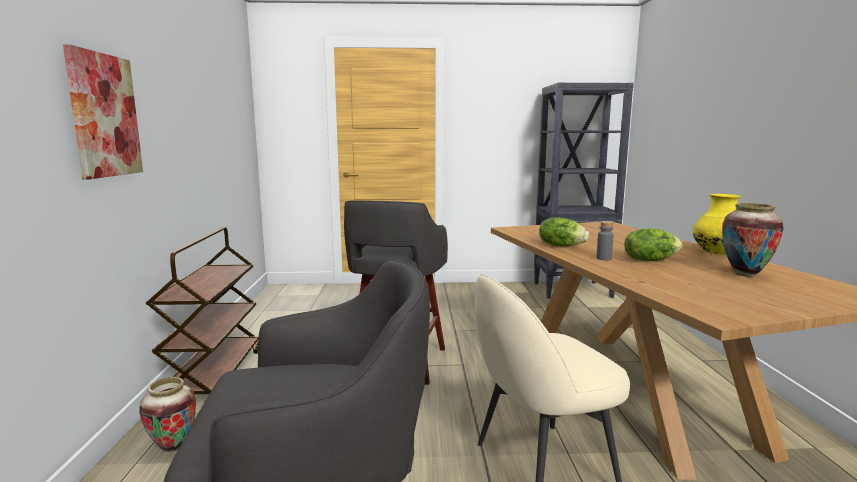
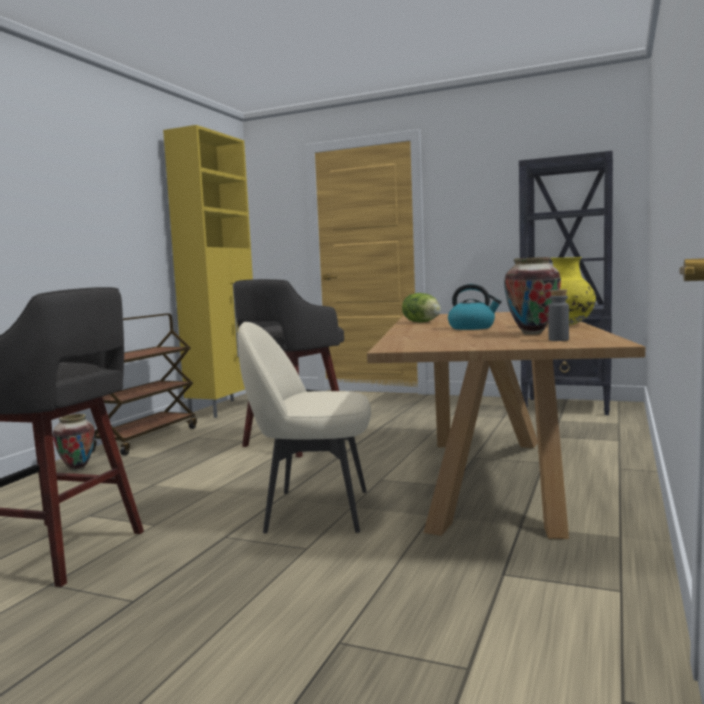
camera: 25 degrees right, 5 degrees down
(104, 115) = (56, 218): picture -> none
(261, 317) = (225, 408): none -> yellow cabinet
(603, 258) = (430, 327): grey bottle -> grey bottle (558, 340)
(649, 260) = (472, 328): lettuce -> kettle

